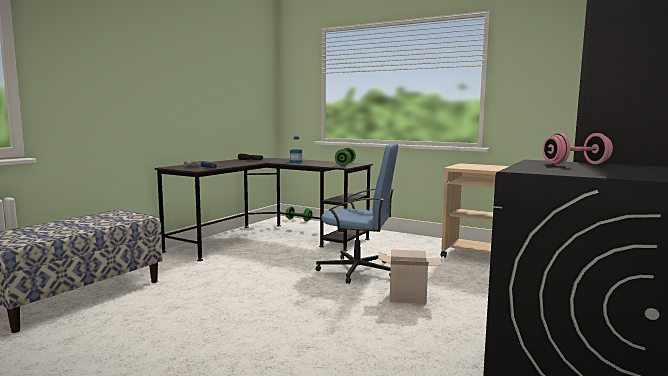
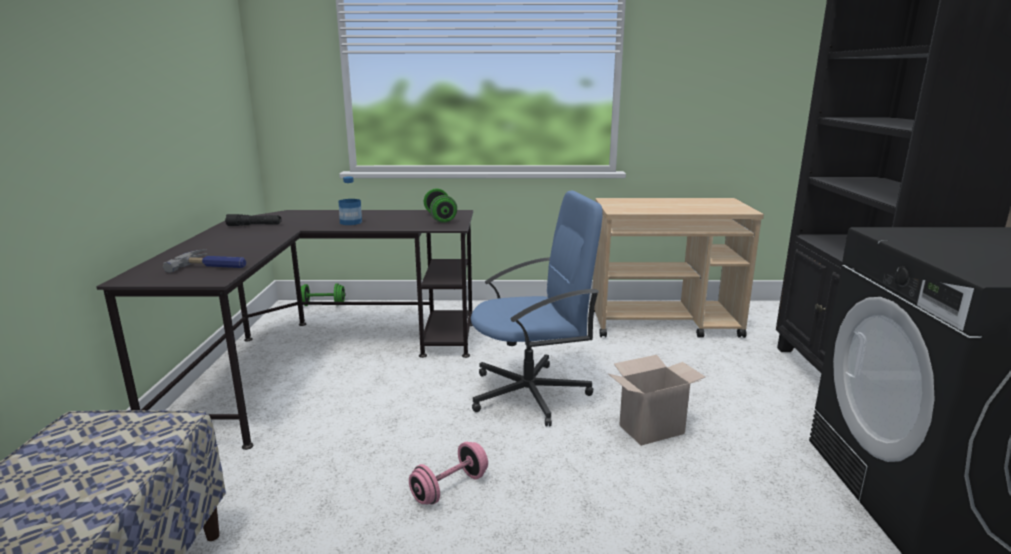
camera: 30 degrees left, 10 degrees up
(575, 164) = (950, 238): pink dumbbell -> pink dumbbell (449, 488)

